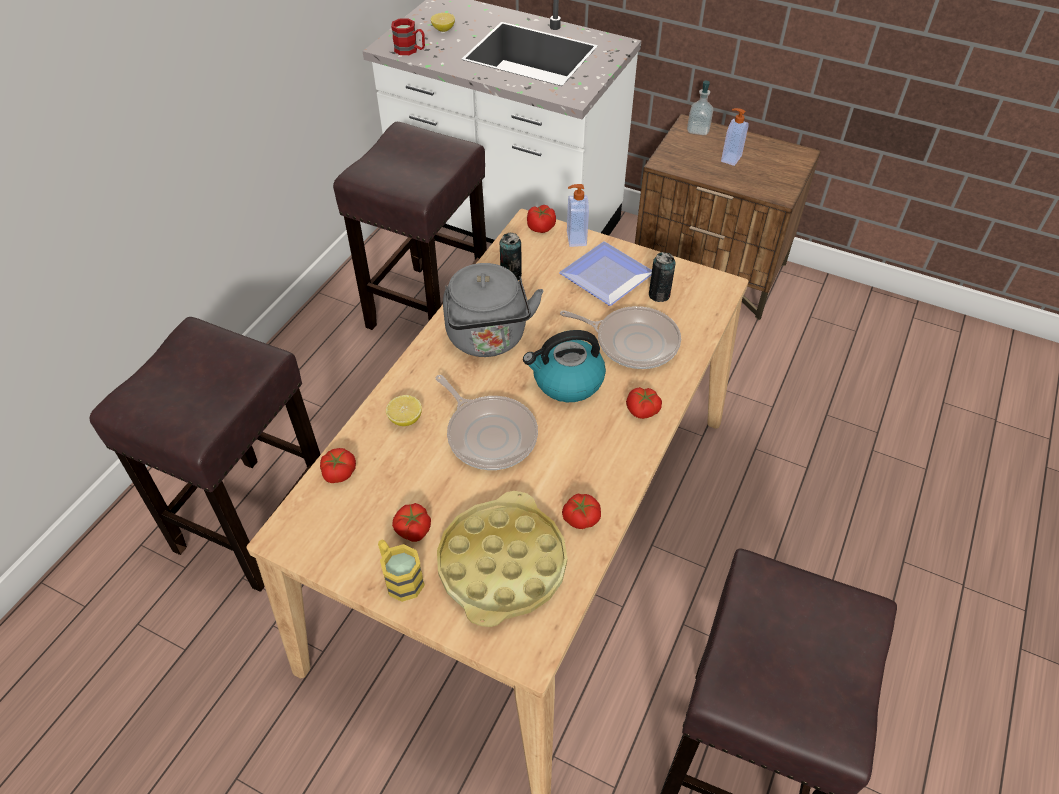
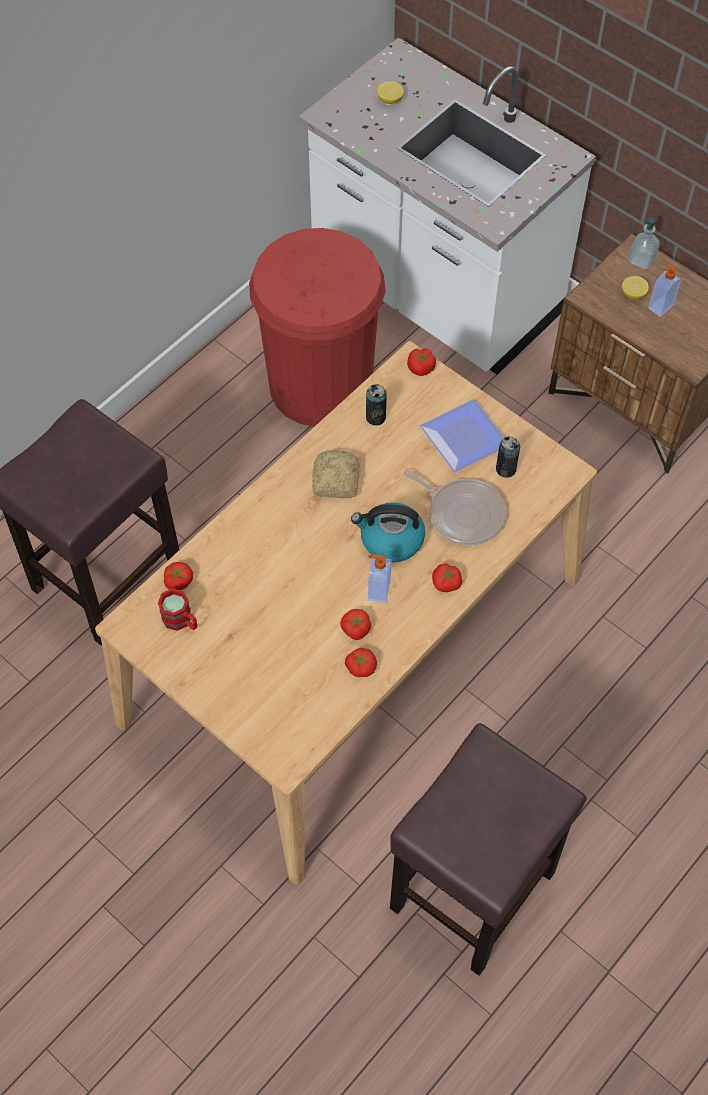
camera: 15 degrees right, 10 degrees up
(400, 577) = (205, 681): yellow mug -> none
(405, 419) = (243, 544): lemon -> lemon (633, 294)
(410, 50) = (347, 125): red mug -> red mug (181, 621)
(413, 529) = (225, 644): tomato -> tomato (355, 629)
(428, 310) = (320, 385): brown stool -> red trash can
(488, 339) = (335, 481): grey kettle -> bread
(489, 434) = (309, 575): frying pan -> none
(502, 564) = (286, 690): yellow tray -> none
(575, 238) = (449, 388): soap dispenser -> soap dispenser (378, 590)

